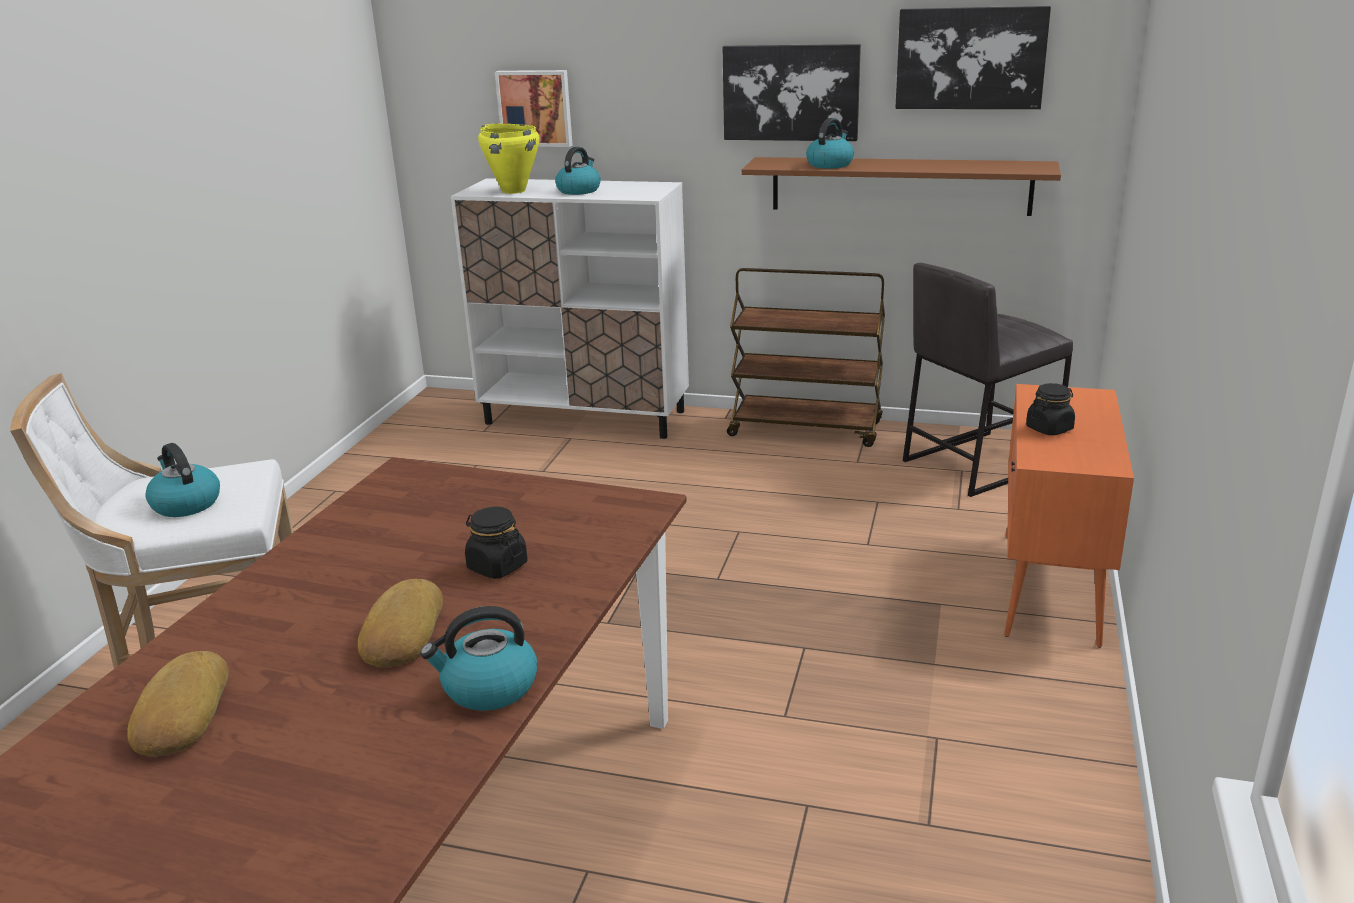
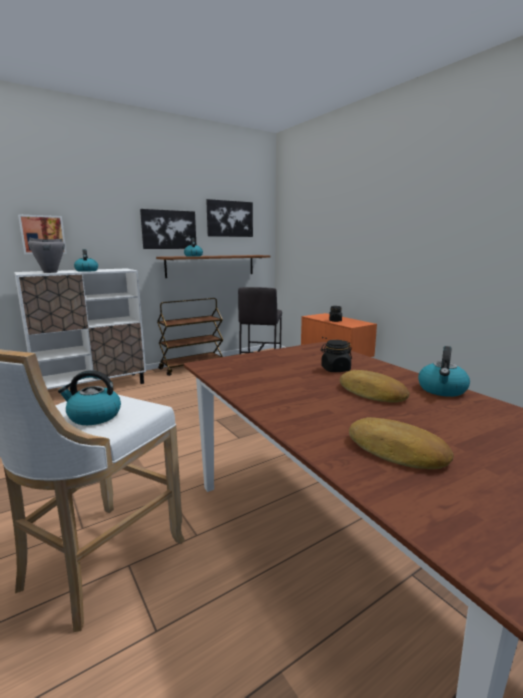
camera: 50 degrees left, 10 degrees down
(513, 191) = (50, 272): yellow cooking pot -> grey cooking pot

